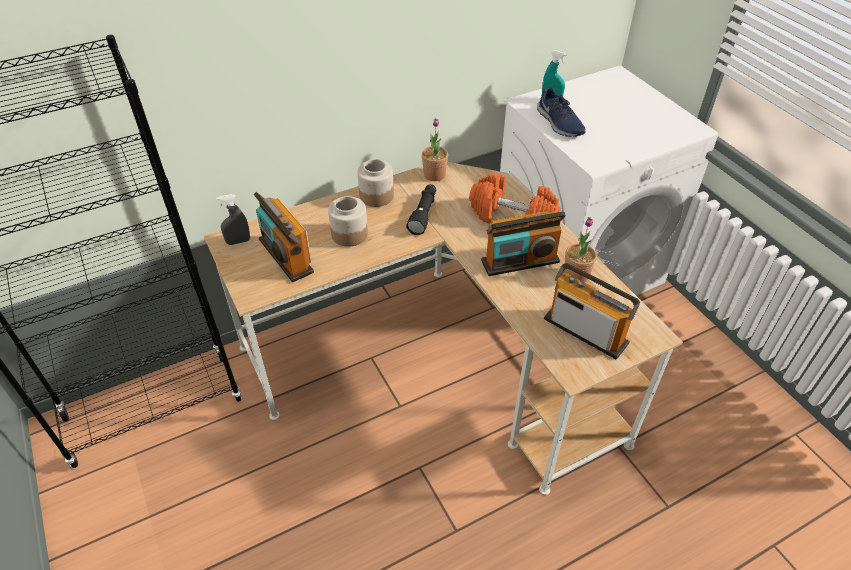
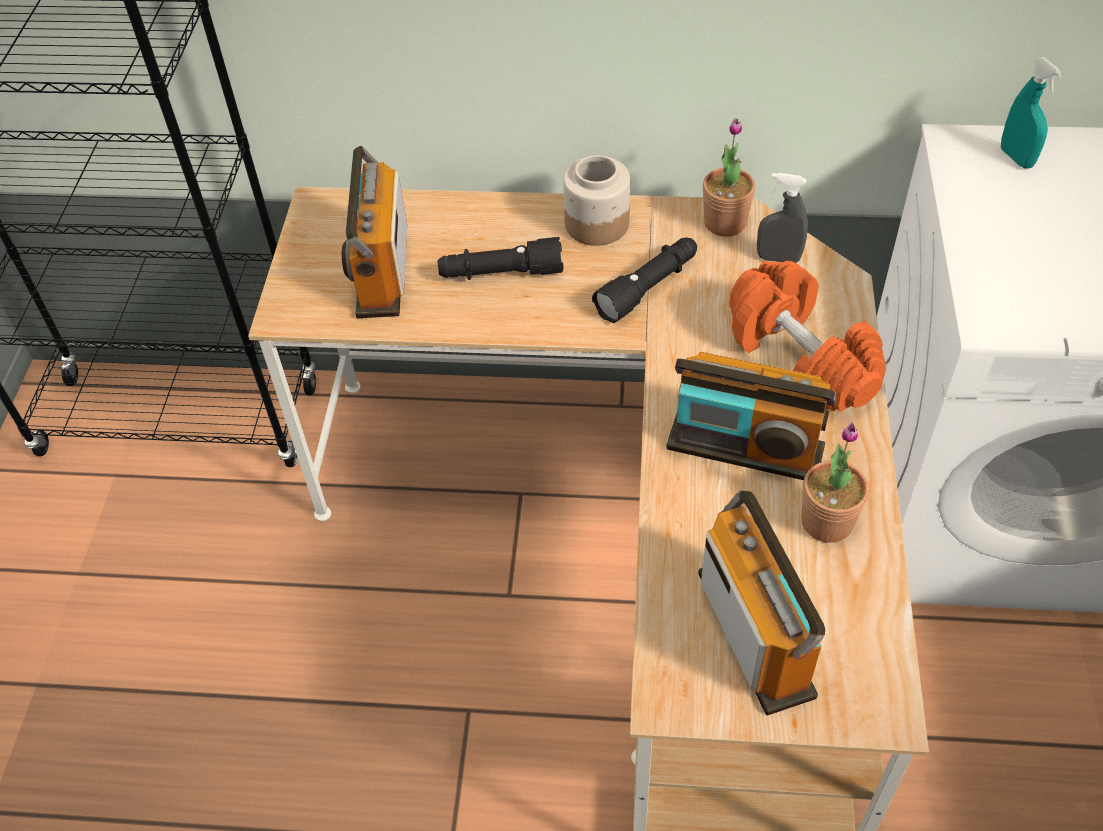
camera: 35 degrees right, 5 degrees up
(238, 241) = (333, 217): grey spray bottle -> grey spray bottle (778, 258)
(349, 234) = (501, 273): jar -> black flashlight
(559, 123) = (990, 210): blue shoe -> none

